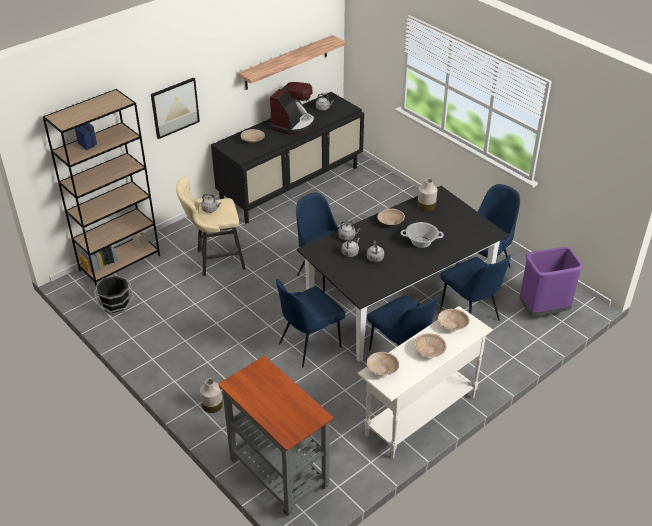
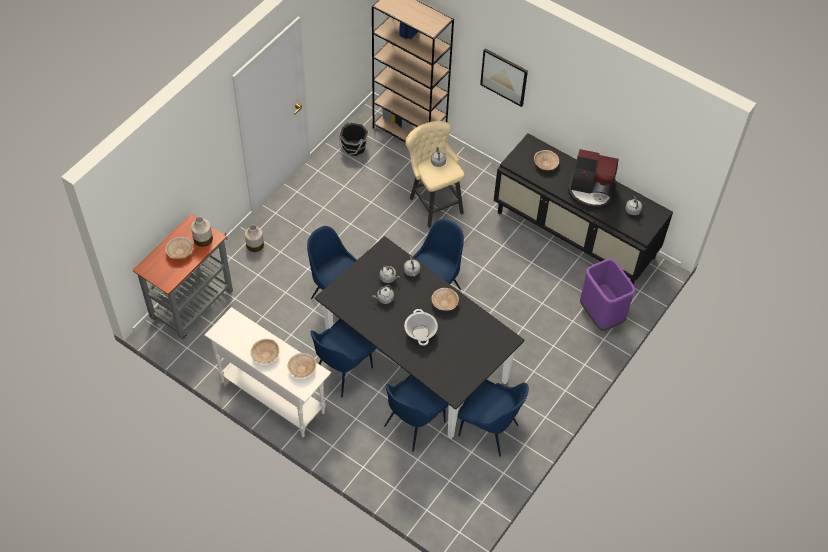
camera: 75 degrees right, 15 degrees up
(286, 62) = (629, 143): shelf -> none
(382, 369) = (237, 323): beige bowl -> beige bowl (180, 252)
(426, 205) = (482, 330): beige vase -> beige vase (203, 239)
(543, 310) = (438, 491): purple trash can -> purple trash can (600, 315)

